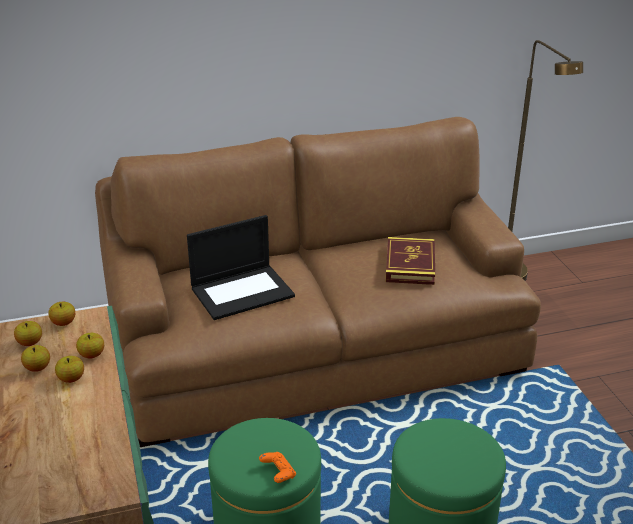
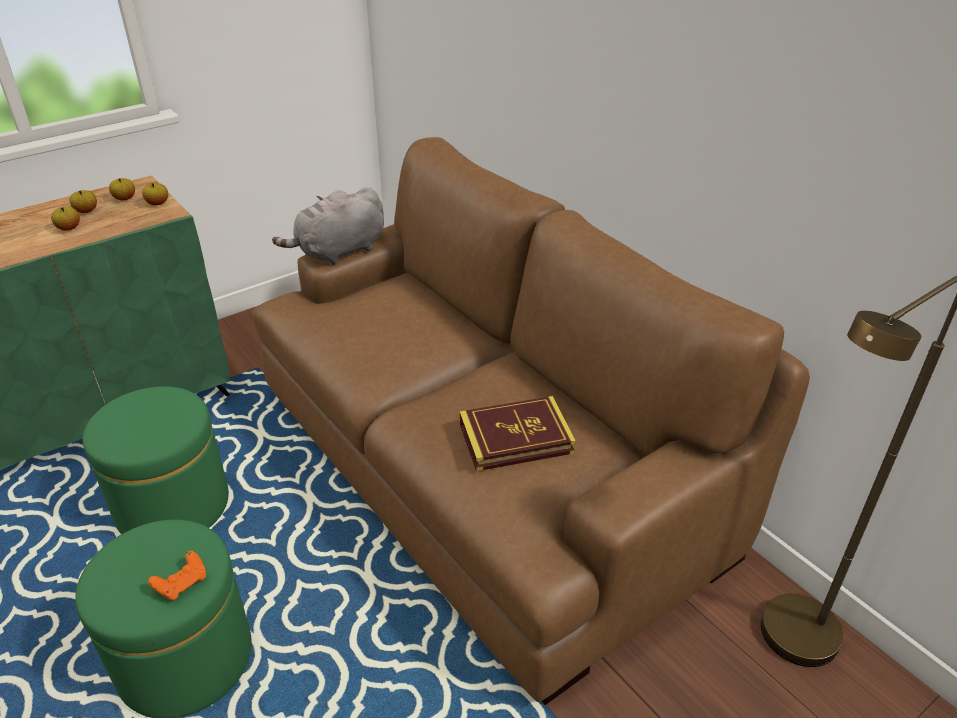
camera: 70 degrees right, 5 degrees up
(92, 355) = (106, 228): apple -> none
(137, 285) = (338, 252): none -> grey plush toy
(243, 291) = (385, 323): laptop -> none
(278, 473) = (113, 438): orange game controller -> orange game controller (182, 584)

